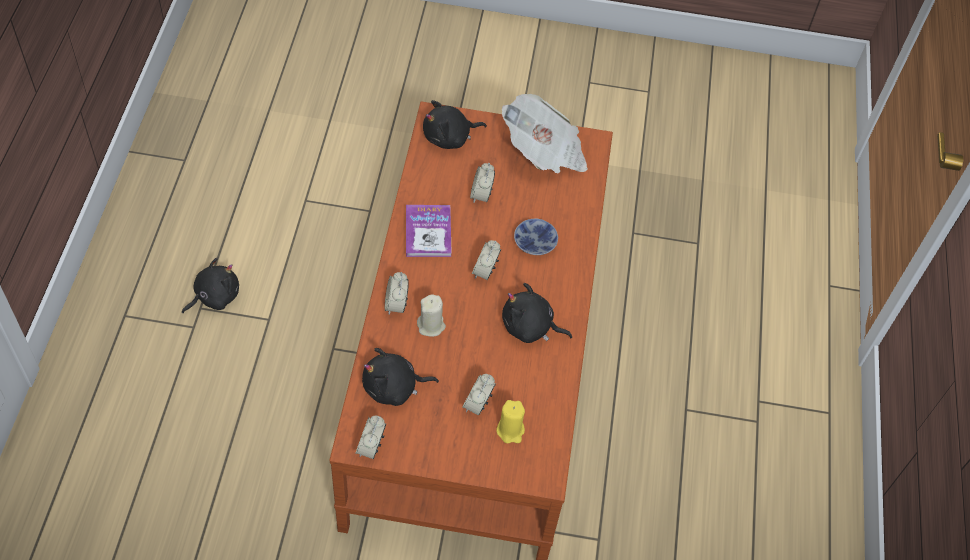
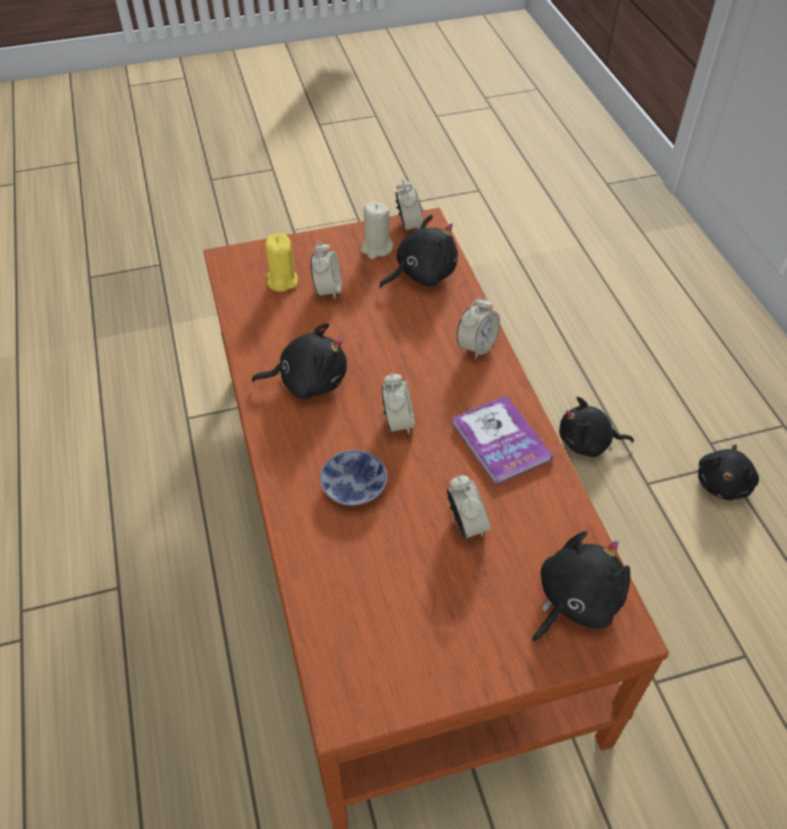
camera: 160 degrees right, 5 degrees down
(284, 368) = (587, 442): none -> black plush toy
(396, 304) = (476, 346): alarm clock -> alarm clock turned 60 degrees clockwise
(431, 325) = (423, 340): beige candle -> beige candle (376, 248)
(544, 152) = (414, 645): newspaper -> none

